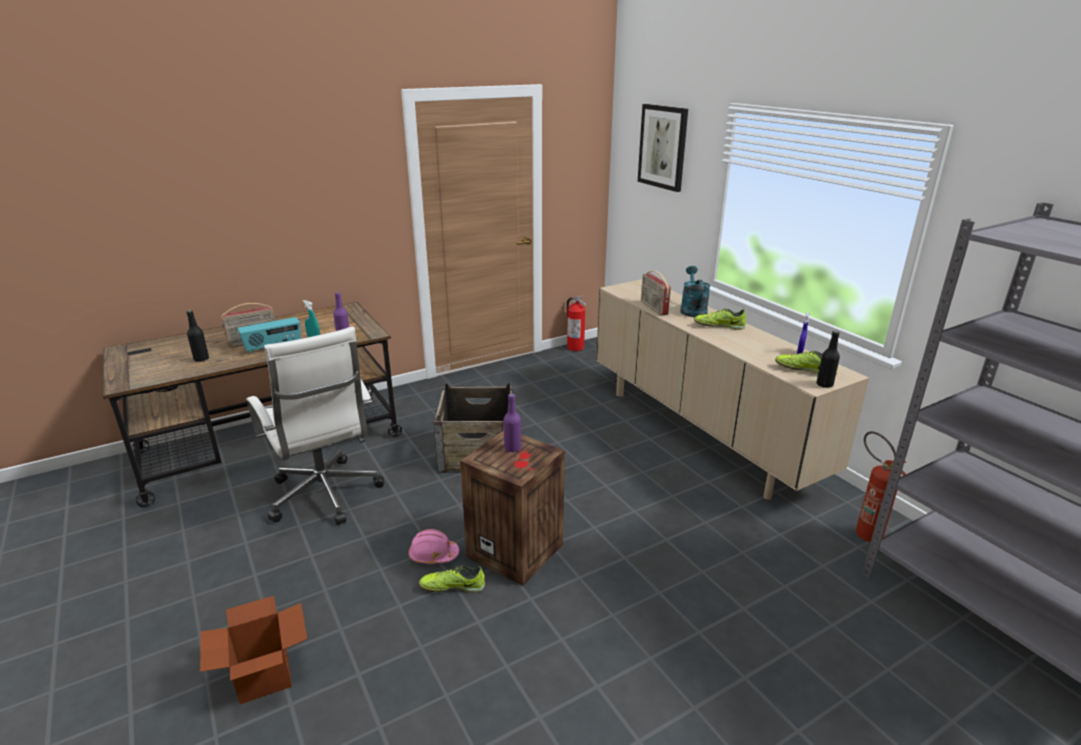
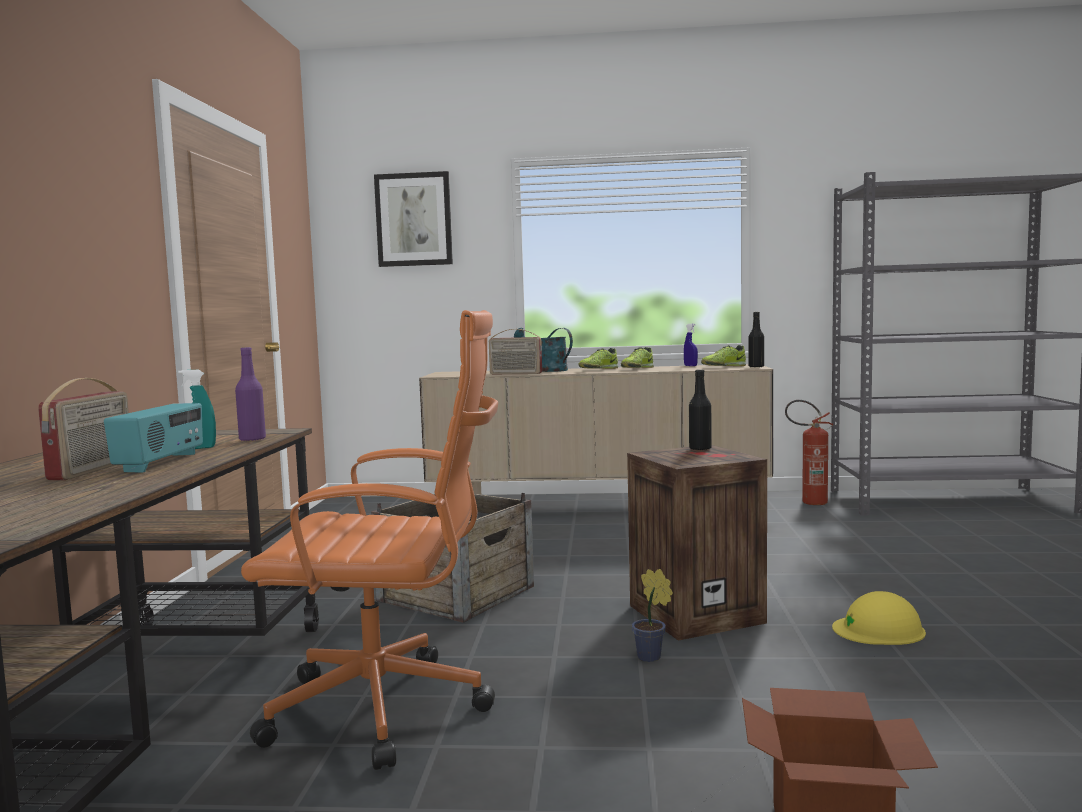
camera: 55 degrees left, 20 degrees down
(201, 359) = (54, 494): black bottle -> black bottle (700, 449)
(326, 497) = (389, 709): white office chair -> orange office chair
(433, 555) = (652, 658): pink hard hat -> potted plant
(452, 586) = (732, 658): shoe -> shoe (637, 369)
(512, 448) = (679, 454): purple bottle -> none
(551, 643) = (879, 630): none -> yellow hard hat
(575, 347) = (324, 509): fire extinguisher -> none

